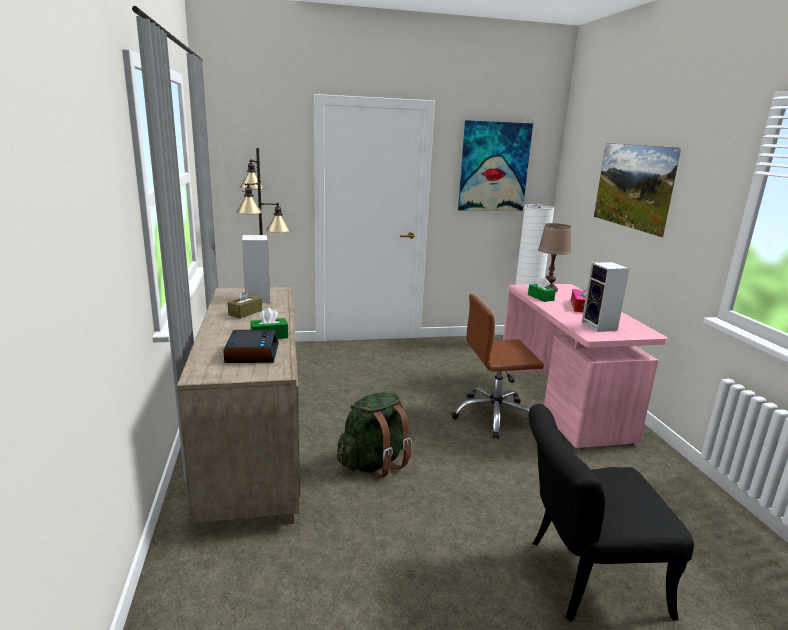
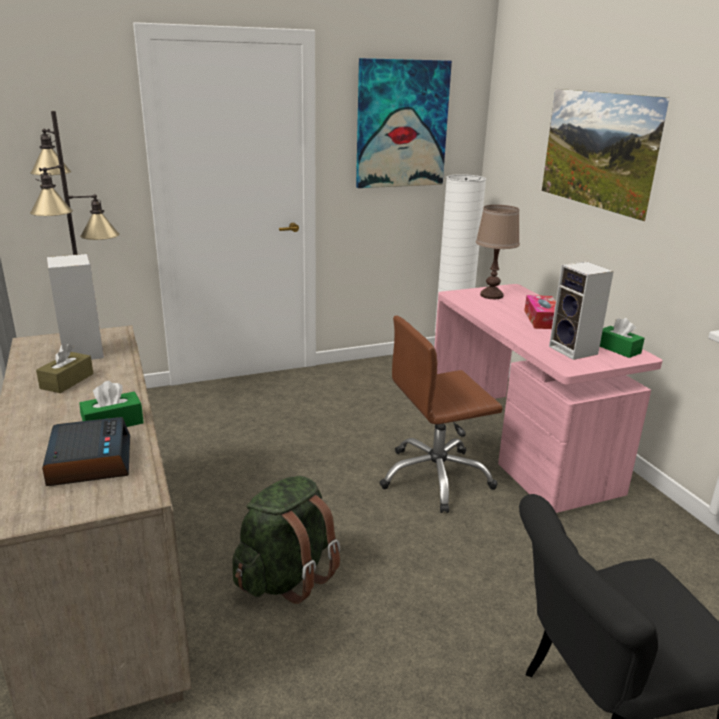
camera: 10 degrees left, 5 degrees up
(540, 297) = (485, 309): green tissue box -> green tissue box (618, 349)

